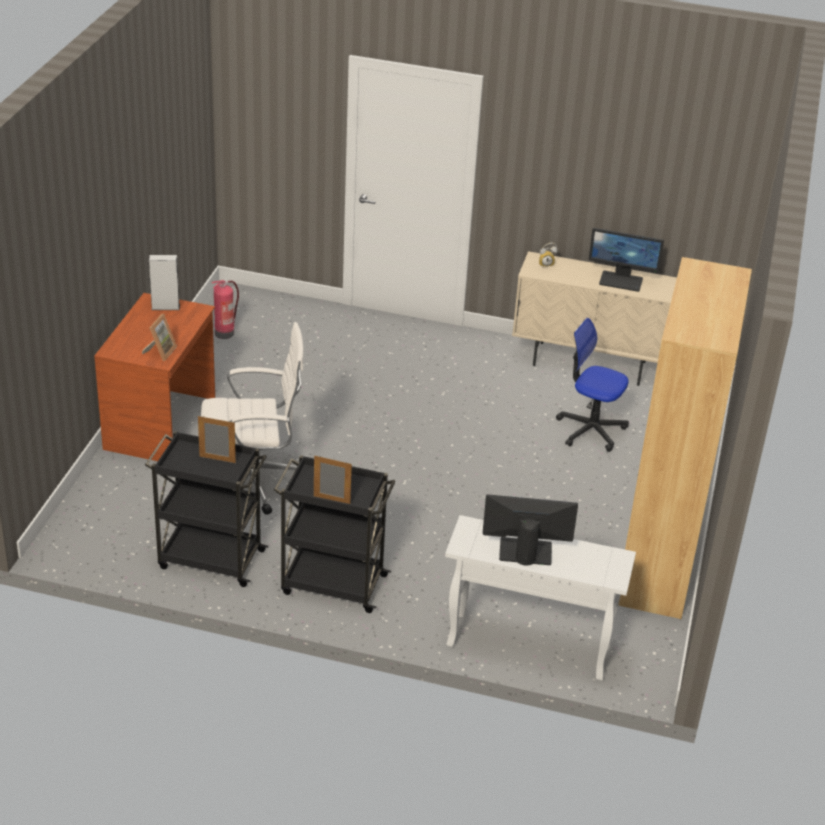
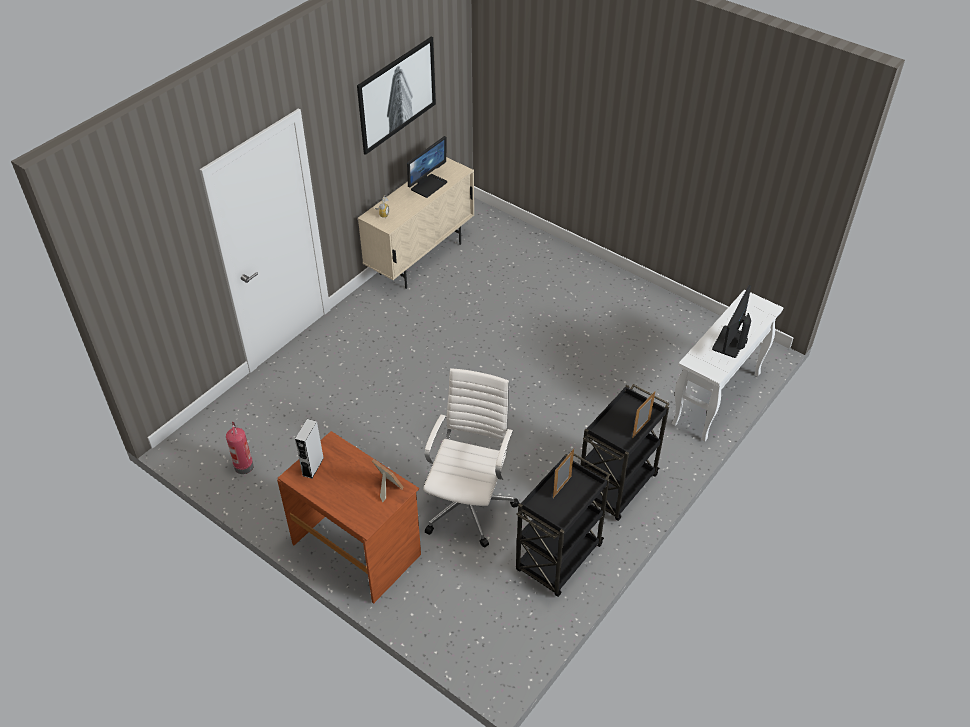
camera: 65 degrees left, 10 degrees up
(590, 430) = (499, 286): office chair -> none
(625, 152) = (396, 94): none -> picture
(658, 564) = (656, 306): brown bookcase -> none

